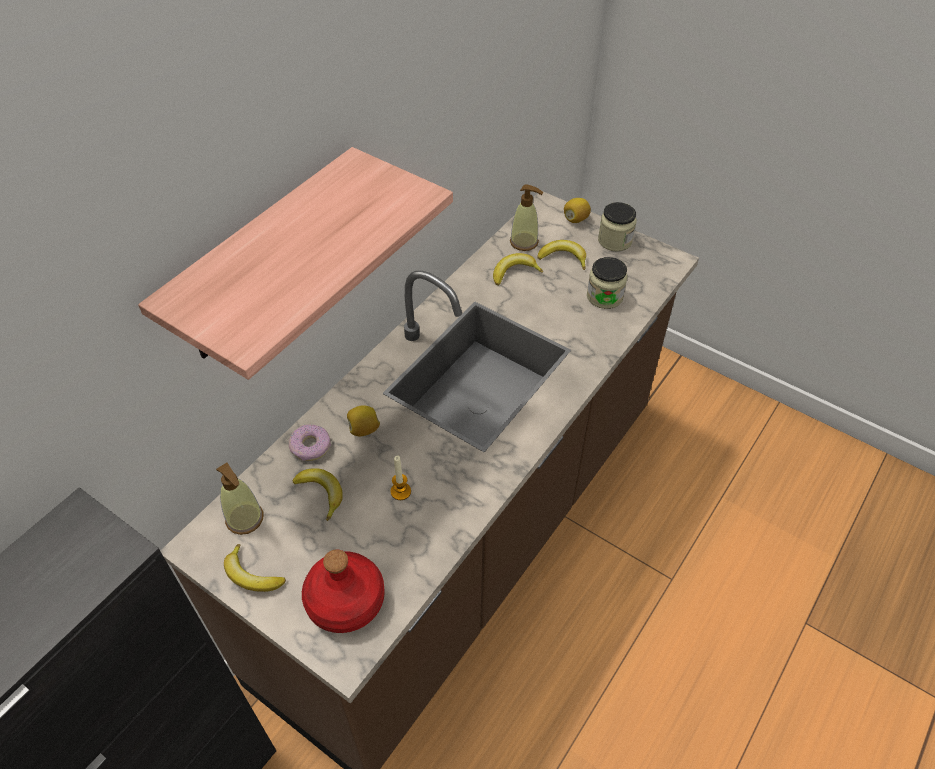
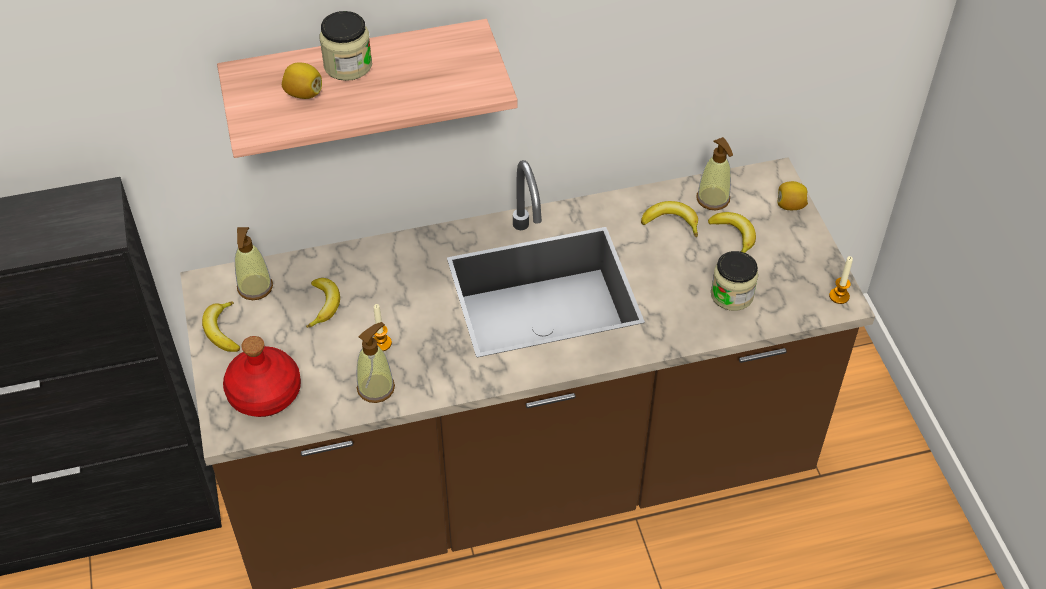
camera: 40 degrees right, 0 degrees up
(310, 447) = (350, 264): donut -> none
(363, 429) = (403, 277): lemon -> lemon (303, 94)
(433, 529) = (376, 388): none -> soap dispenser
(615, 240) = (805, 249): jar -> jar (348, 65)
(666, 258) = (839, 296): none -> candle

